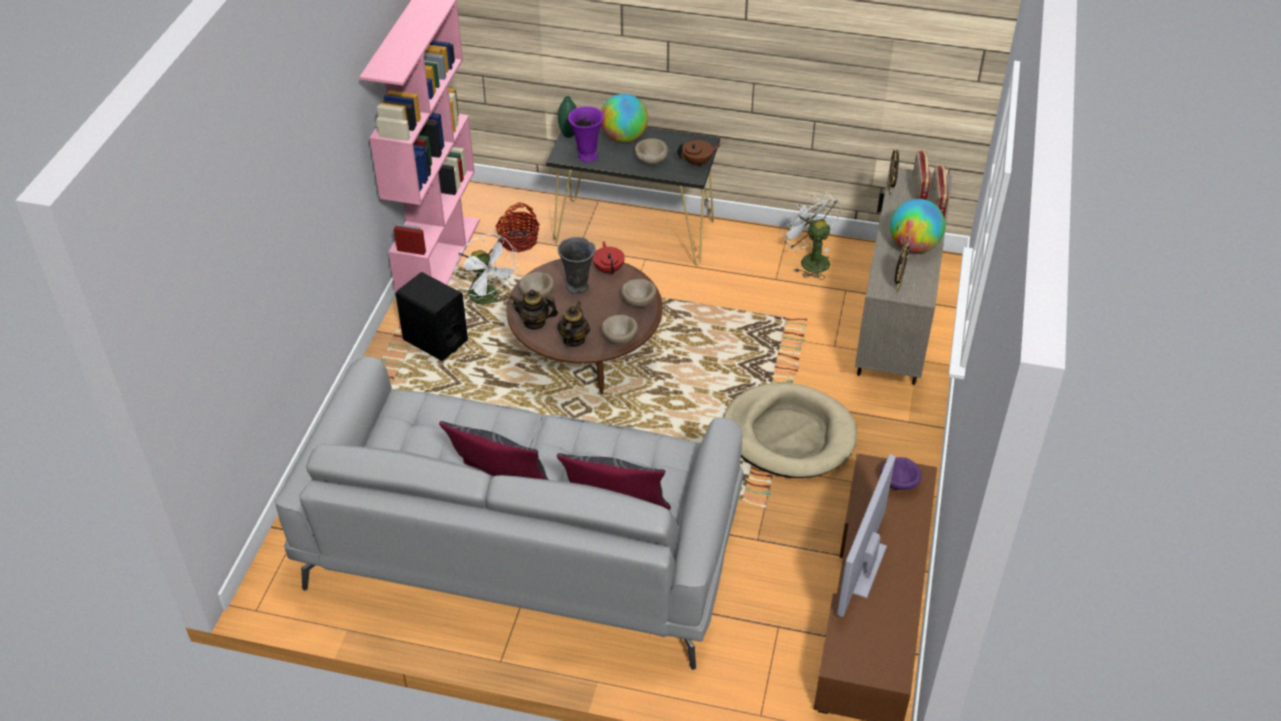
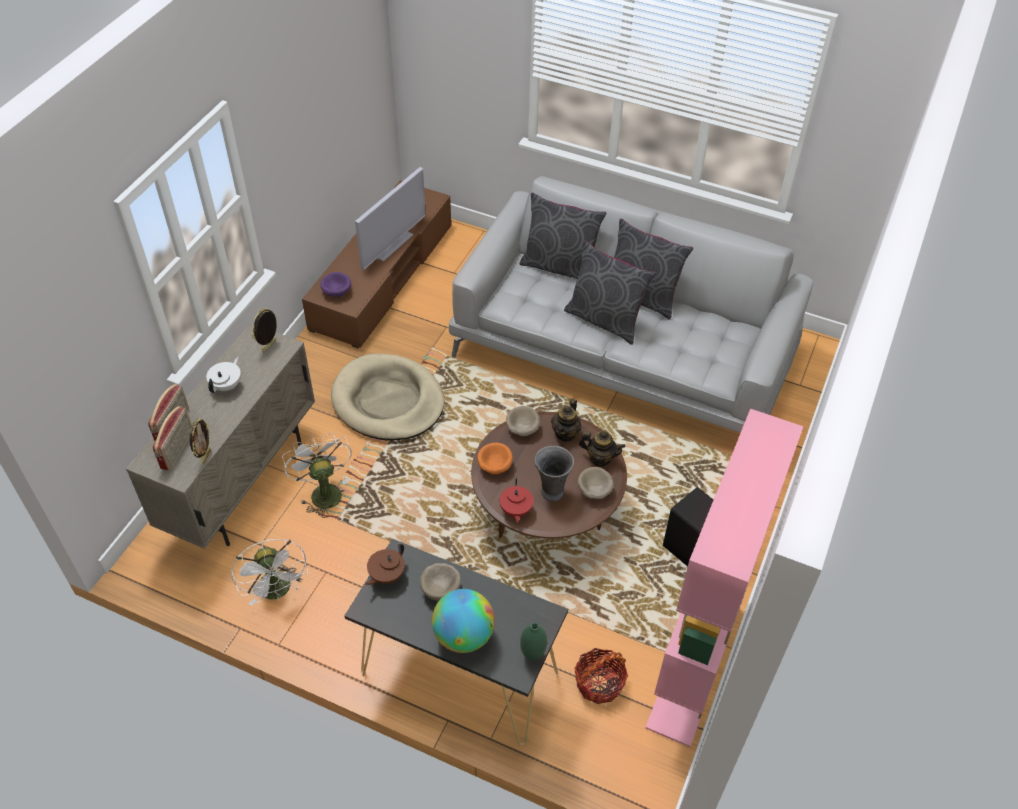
camera: 170 degrees left, 5 degrees up
(489, 299) = (638, 598): white fan -> white fan (323, 491)
(546, 449) = (605, 319): none -> grey pillow
(587, 156) = (516, 609): purple vase -> none
(639, 301) = (494, 466): beige bowl -> orange bowl
(698, 162) = (386, 575): brown teapot -> brown teapot turned 45 degrees counterclockwise
(913, 246) = (227, 385): globe -> white teapot

